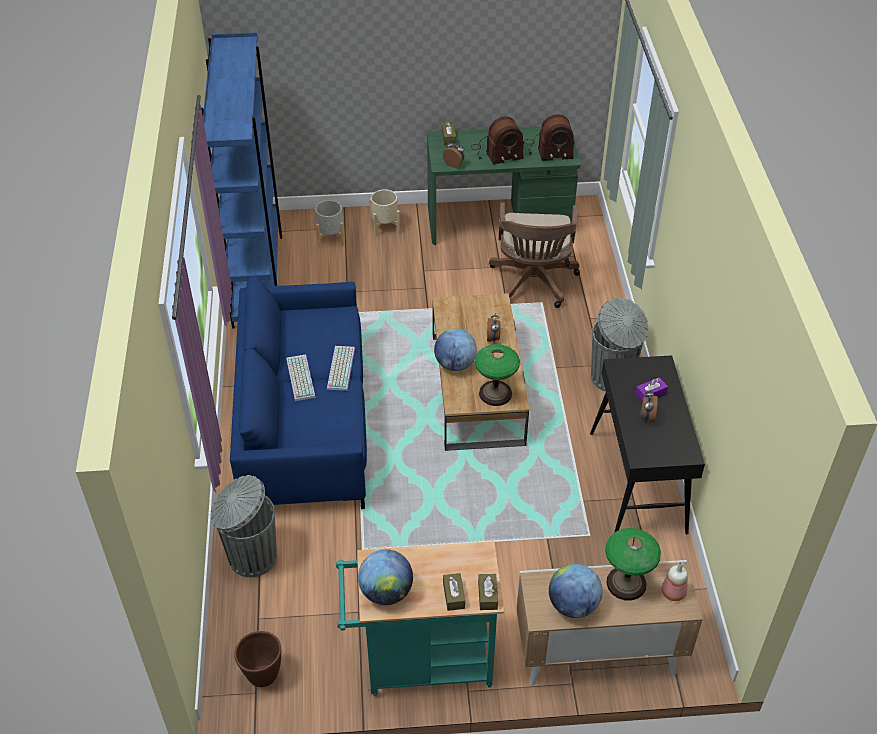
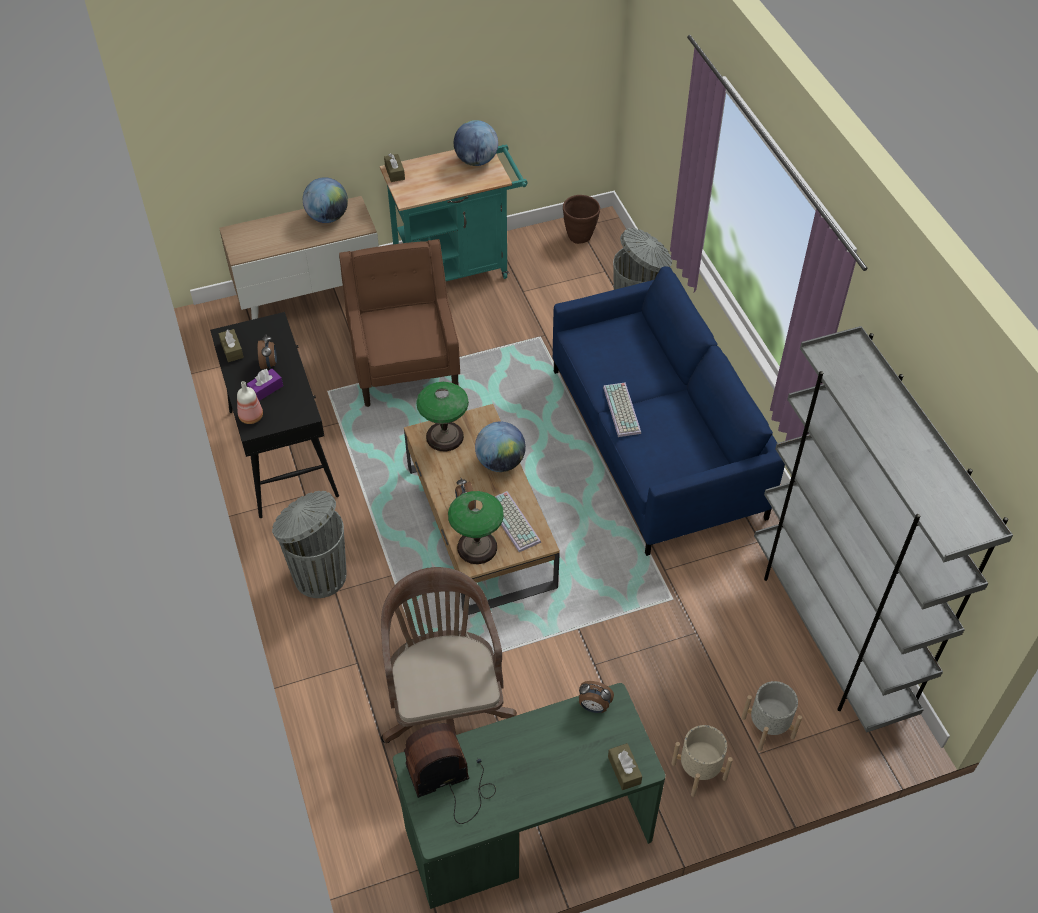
camera: 165 degrees right, 5 degrees up
(257, 274) = (830, 633): blue bookcase -> grey bookcase
(299, 377) = (661, 390): keyboard -> keyboard (514, 522)
(453, 595) = (422, 168): brown tissue box -> brown tissue box (232, 350)
(496, 152) = (535, 752): radio -> none
(507, 550) = (405, 363): none -> brown armchair
(626, 583) = (284, 240): table lamp -> table lamp (477, 547)
(673, 592) = (243, 241): bottle -> bottle (251, 417)

